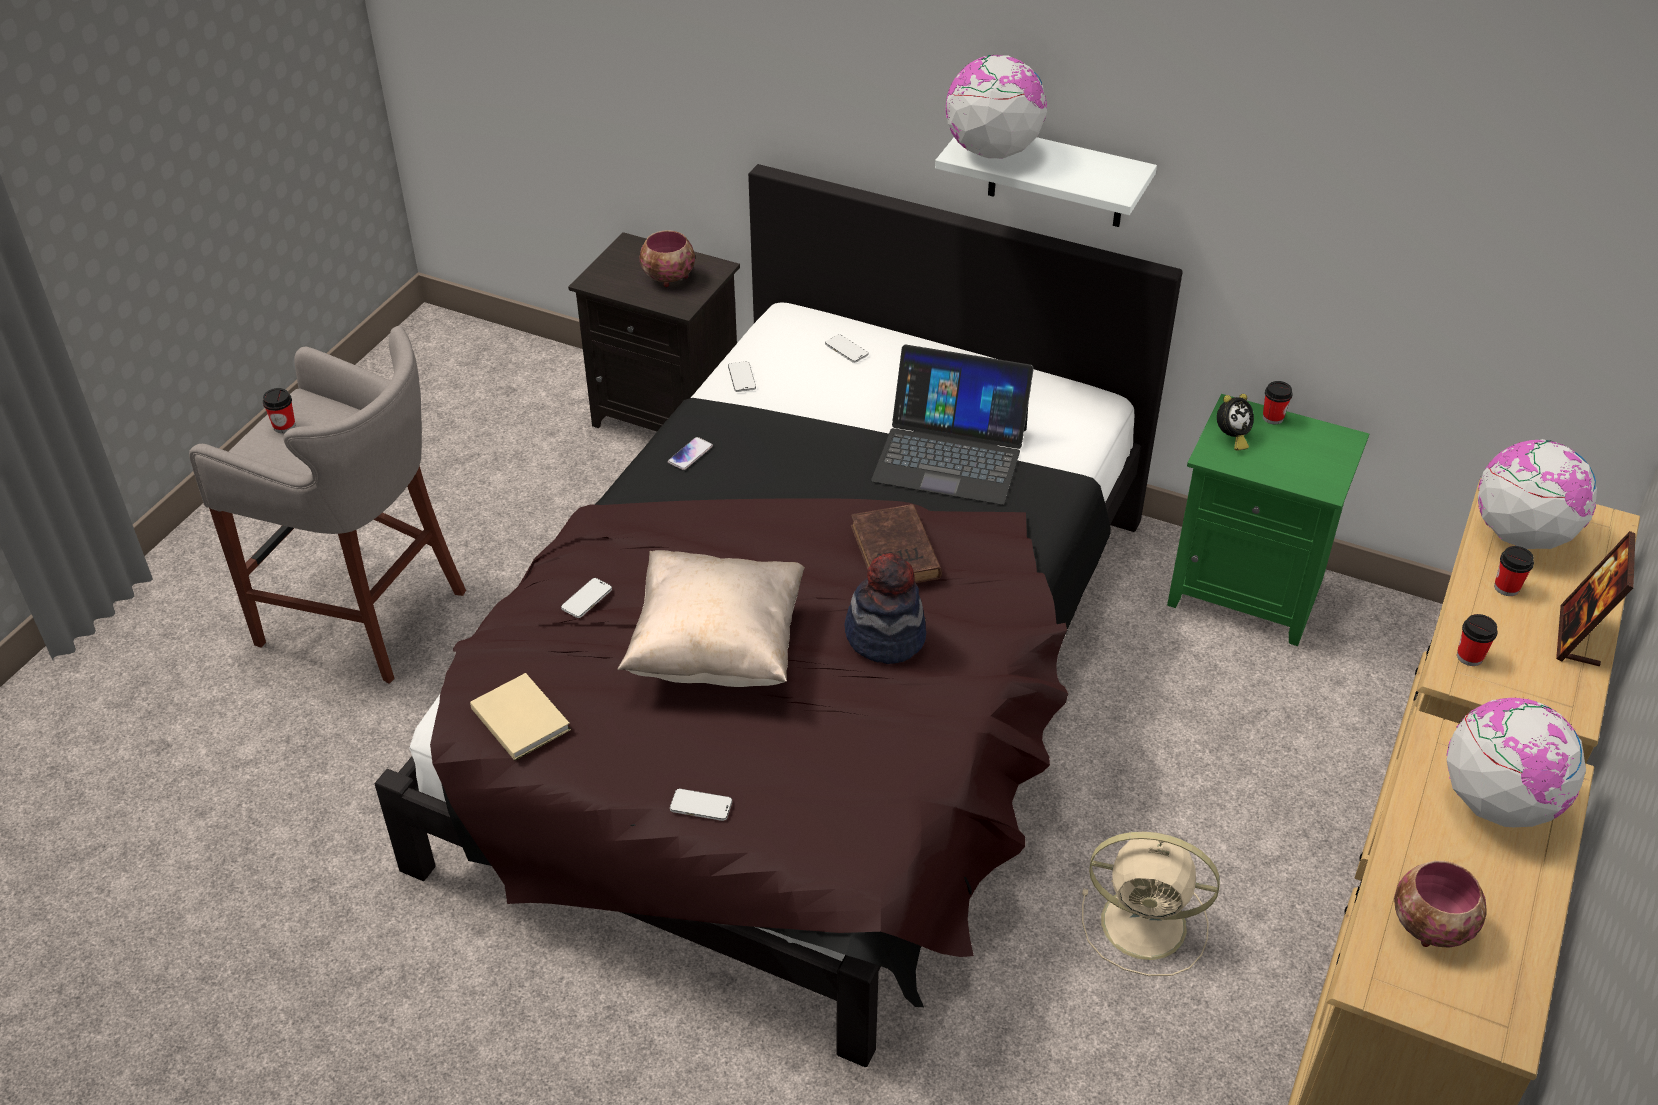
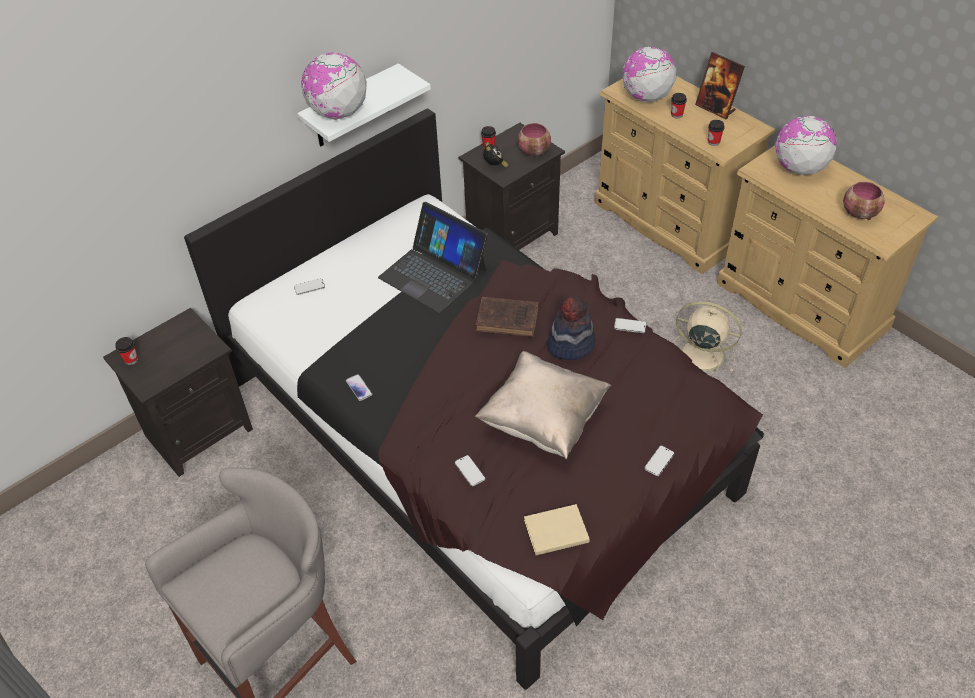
camera: 65 degrees left, 5 degrees up
(284, 426) = (212, 599): cup -> cup (131, 359)
(668, 278) = (177, 346): bowl -> bowl (534, 152)
(742, 378) = (301, 343): phone -> phone (630, 326)
(950, 453) = (433, 273): laptop -> laptop turned 90 degrees clockwise
(1147, 924) = (700, 354): beige fan -> beige fan turned 105 degrees counterclockwise
(1248, 591) = (512, 235): green nightstand -> black nightstand

